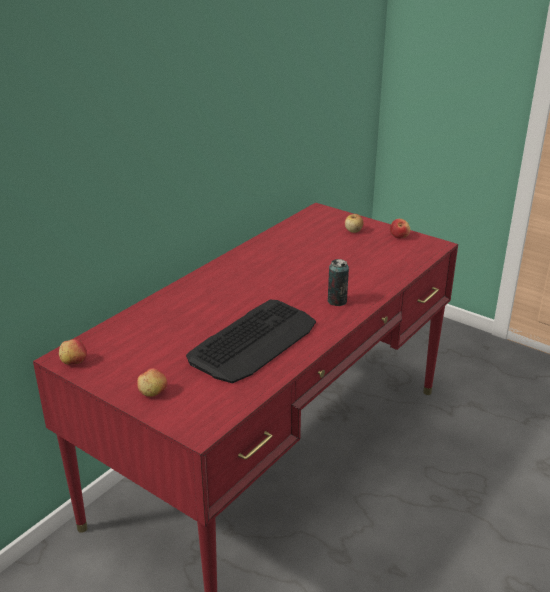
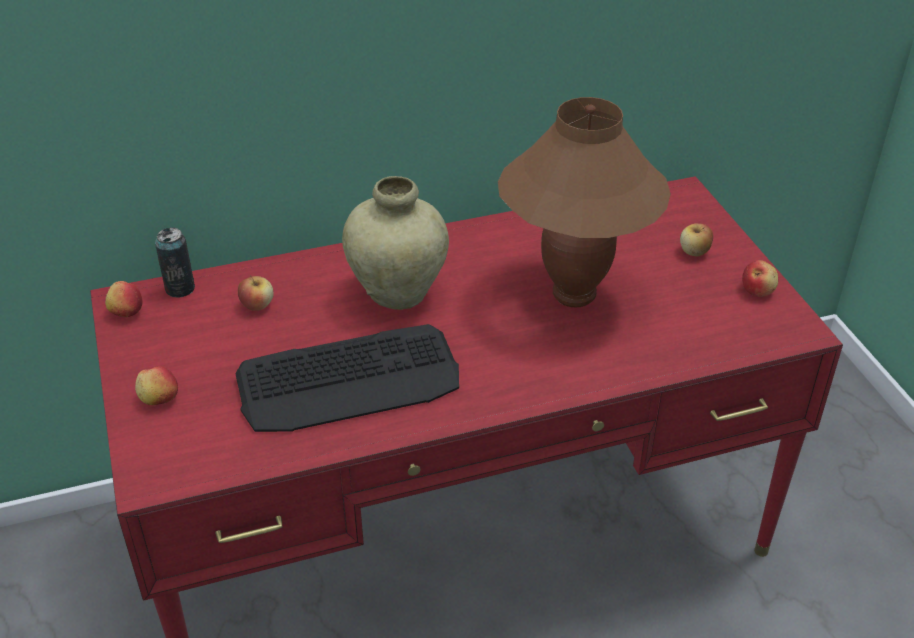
camera: 35 degrees right, 10 degrees up
(155, 329) = (257, 305): none -> apple
(230, 296) = (397, 294): none -> beige vase
(321, 266) = (574, 295): none -> brown table lamp
(337, 301) = (528, 367): can -> can (180, 288)

